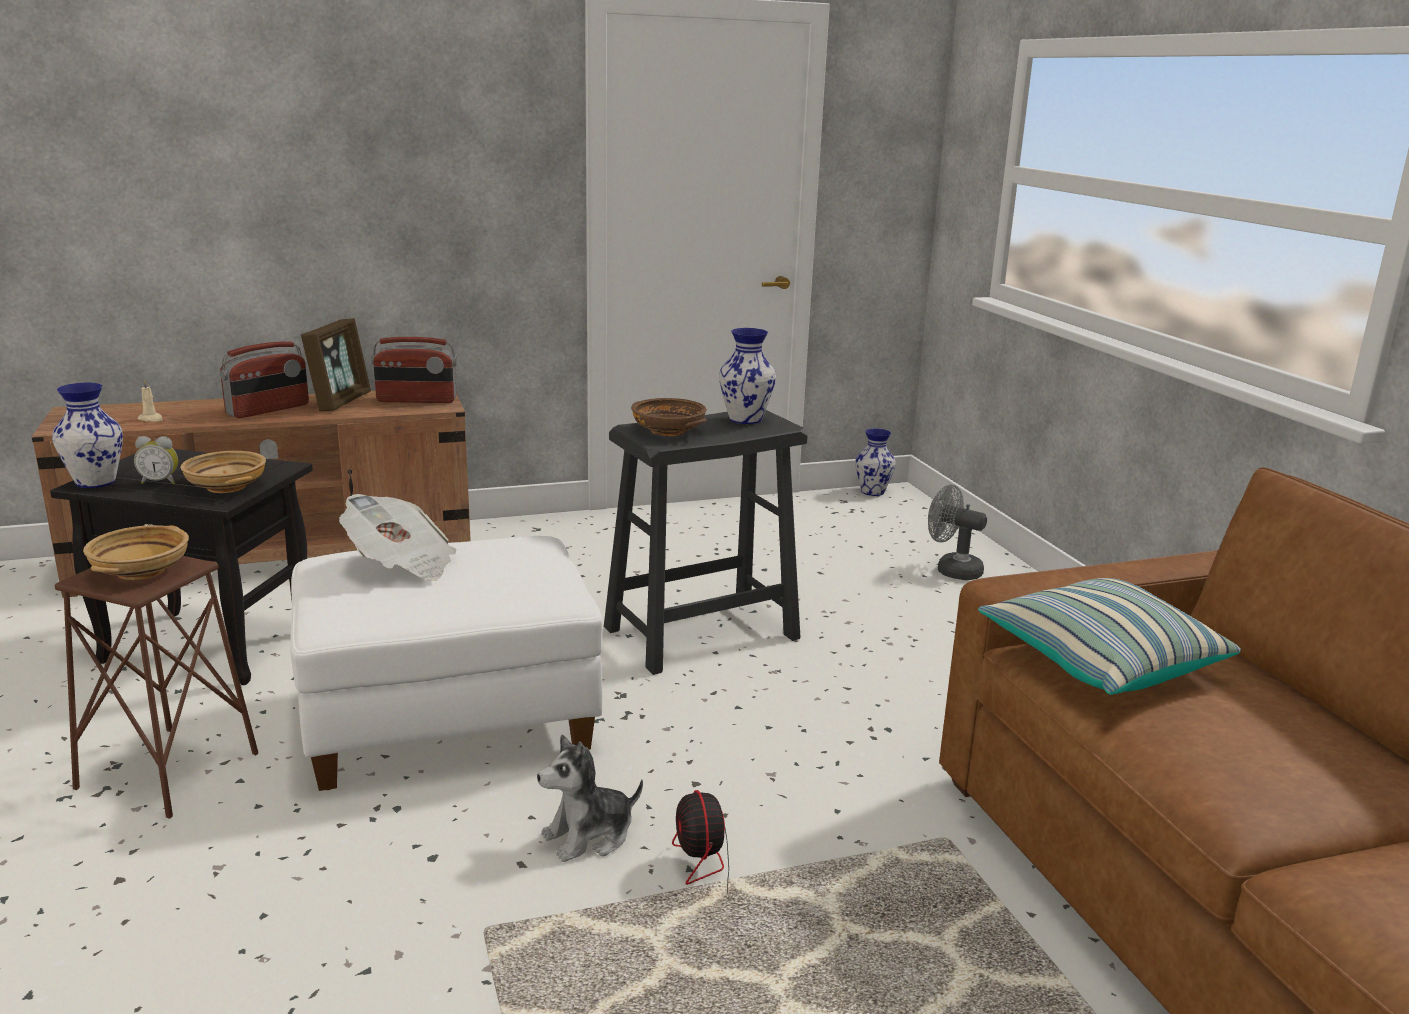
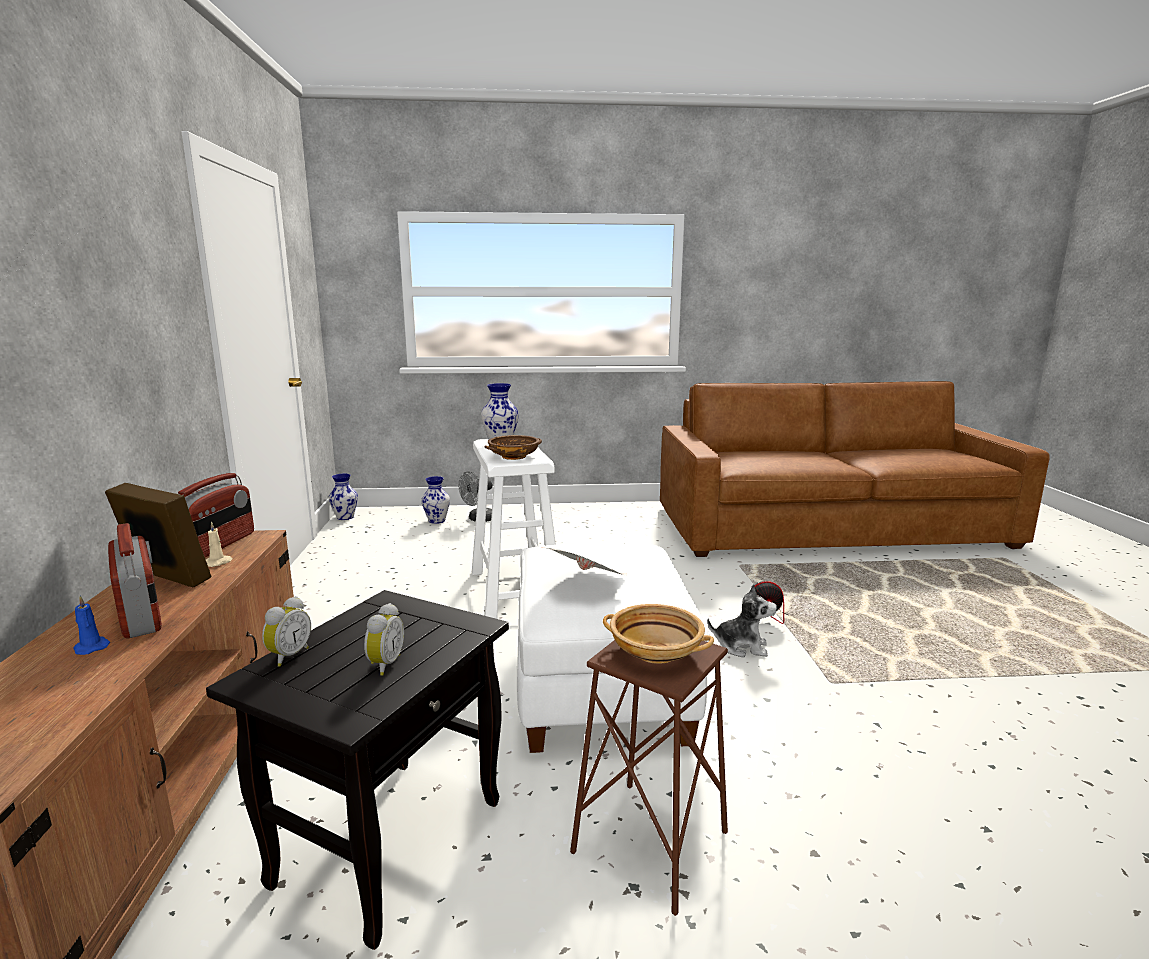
camera: 75 degrees left, 5 degrees down
(94, 482) = (347, 711): vase -> vase (437, 521)
(151, 419) = (62, 696): beige candle -> beige candle (219, 562)
(187, 456) = (288, 656): none -> alarm clock
(218, 410) = (91, 647): none -> blue candle
(225, 486) = (431, 626): beige bowl -> none
(589, 836) = (741, 646): plush toy -> plush toy turned 60 degrees counterclockwise
(700, 633) = (515, 591): black stool -> white stool
(1099, 662) = (746, 462): pillow -> none

